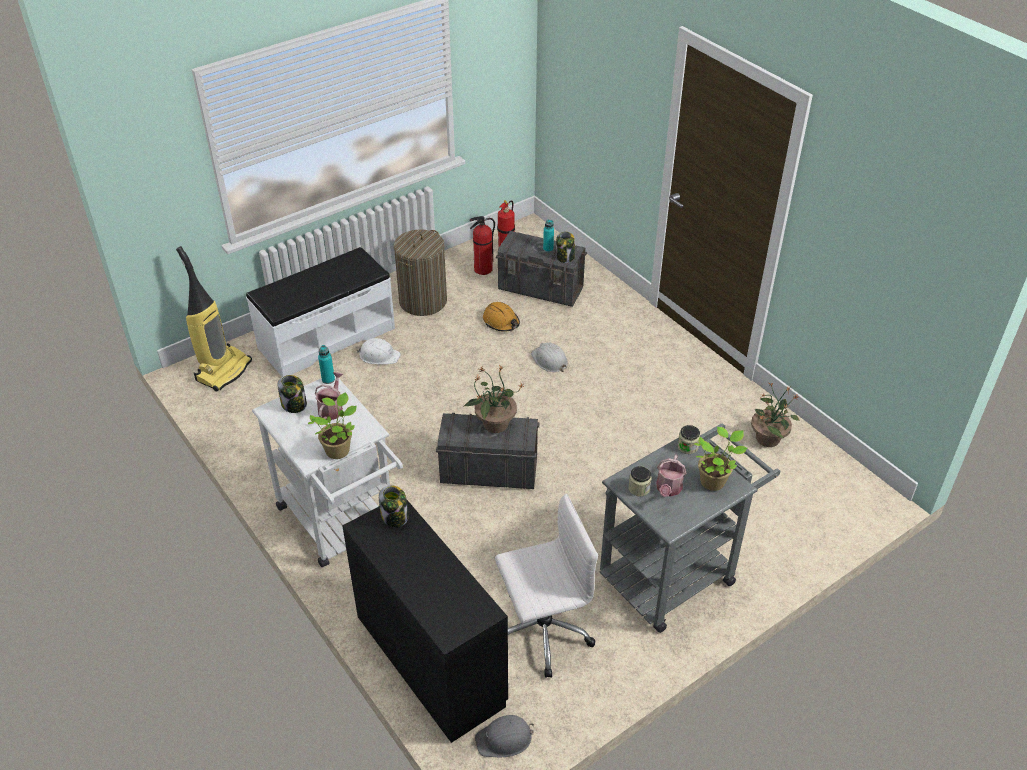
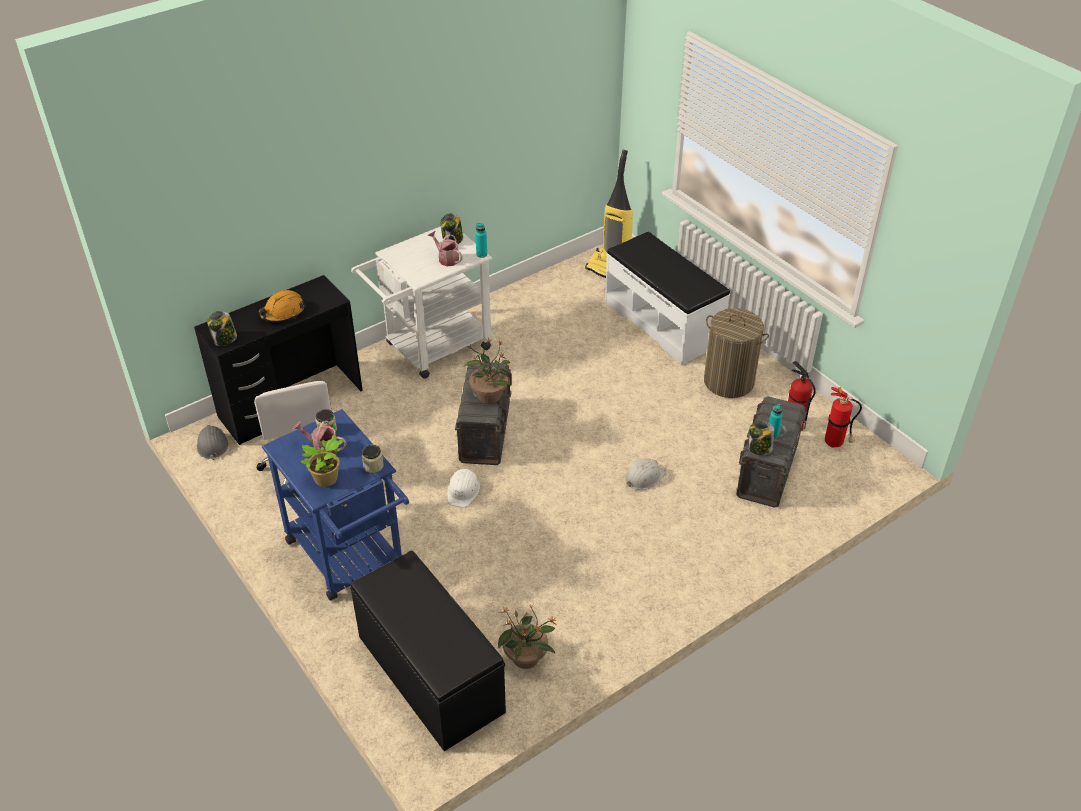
camera: 90 degrees right, 0 degrees up
(332, 408) = (446, 259): watering can -> watering can turned 150 degrees counterclockwise
(338, 449) = (398, 264): potted plant -> none
(379, 355) = (640, 356): white hard hat -> white hard hat (463, 490)
(395, 517) = (326, 298): jar -> jar (224, 339)
(501, 322) = (703, 440): orange hard hat -> orange hard hat (283, 312)
(675, 572) = (350, 558): grey cart -> blue cart
(801, 501) = (429, 674): none -> black bench

